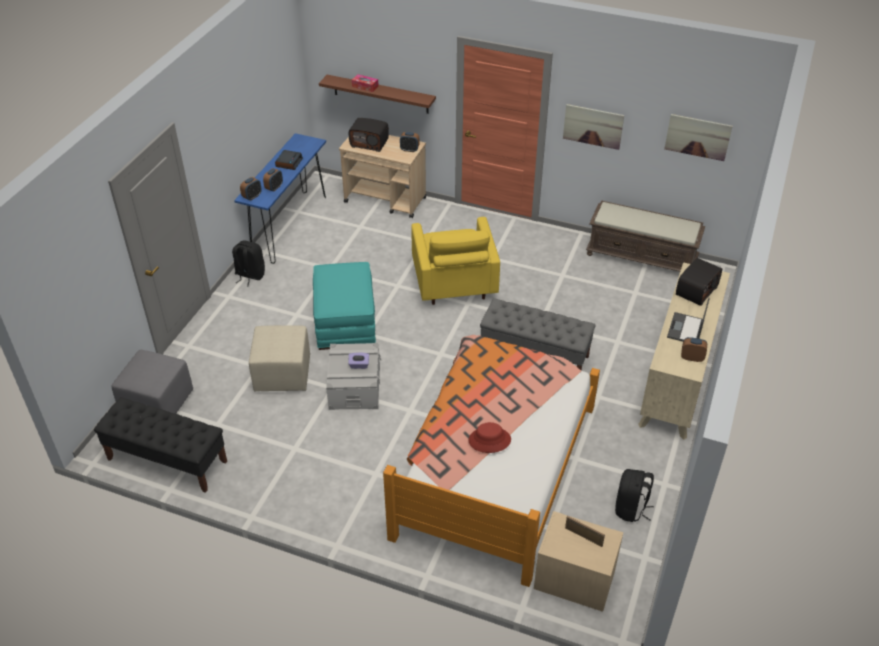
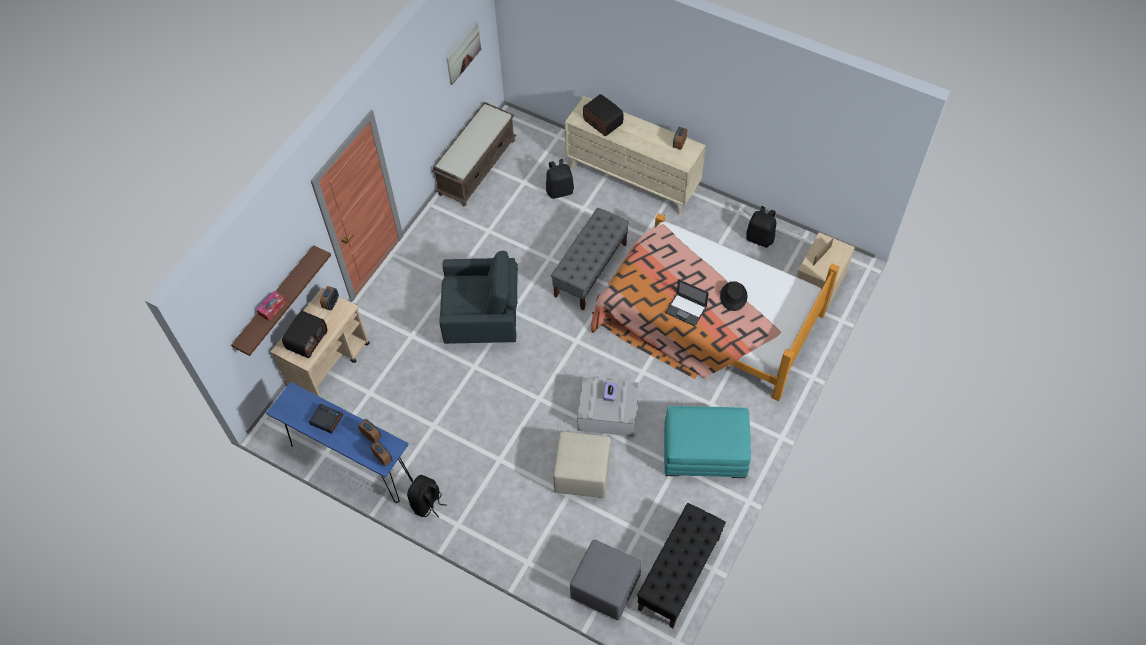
camera: 80 degrees left, 15 degrees up
(345, 320) = (516, 416): turquoise ottoman -> turquoise ottoman (704, 452)
(453, 284) = (482, 319): yellow armchair -> grey armchair
(489, 440) = (733, 296): red hat -> black hat
(593, 126) = (411, 125): picture -> none
(635, 320) = (560, 190): none -> black backpack
(685, 329) = (647, 140): laptop -> laptop (686, 310)

